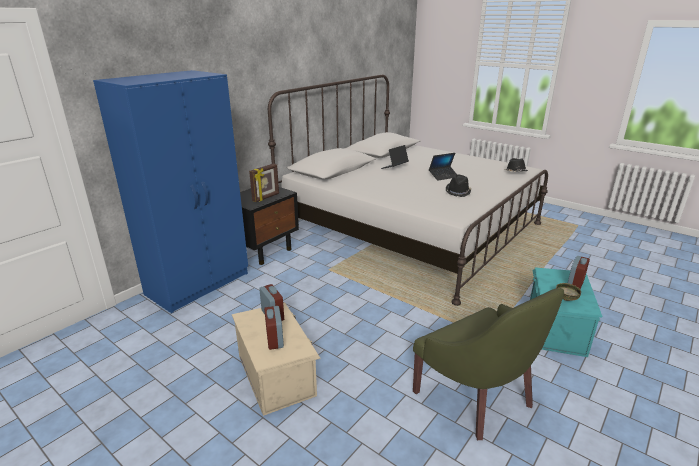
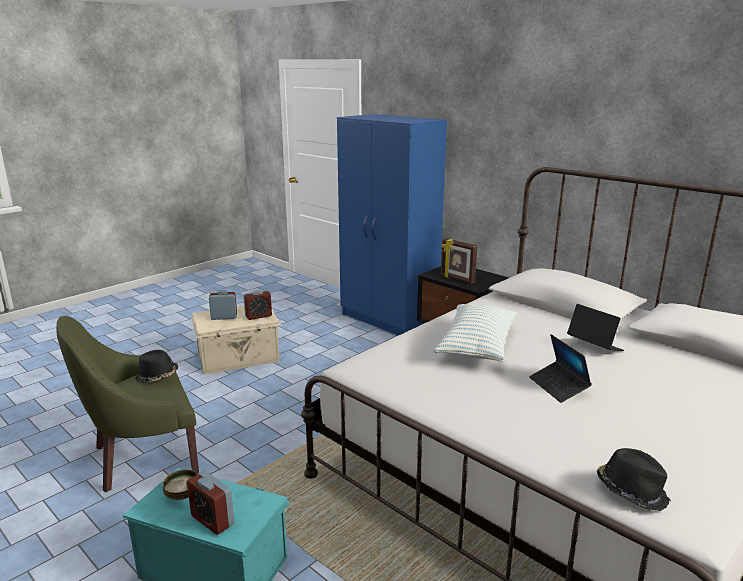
camera: 95 degrees right, 5 degrees down
(406, 188) = (477, 346): none -> pillow
(458, 192) = (466, 388): black hat -> black hat (157, 376)

